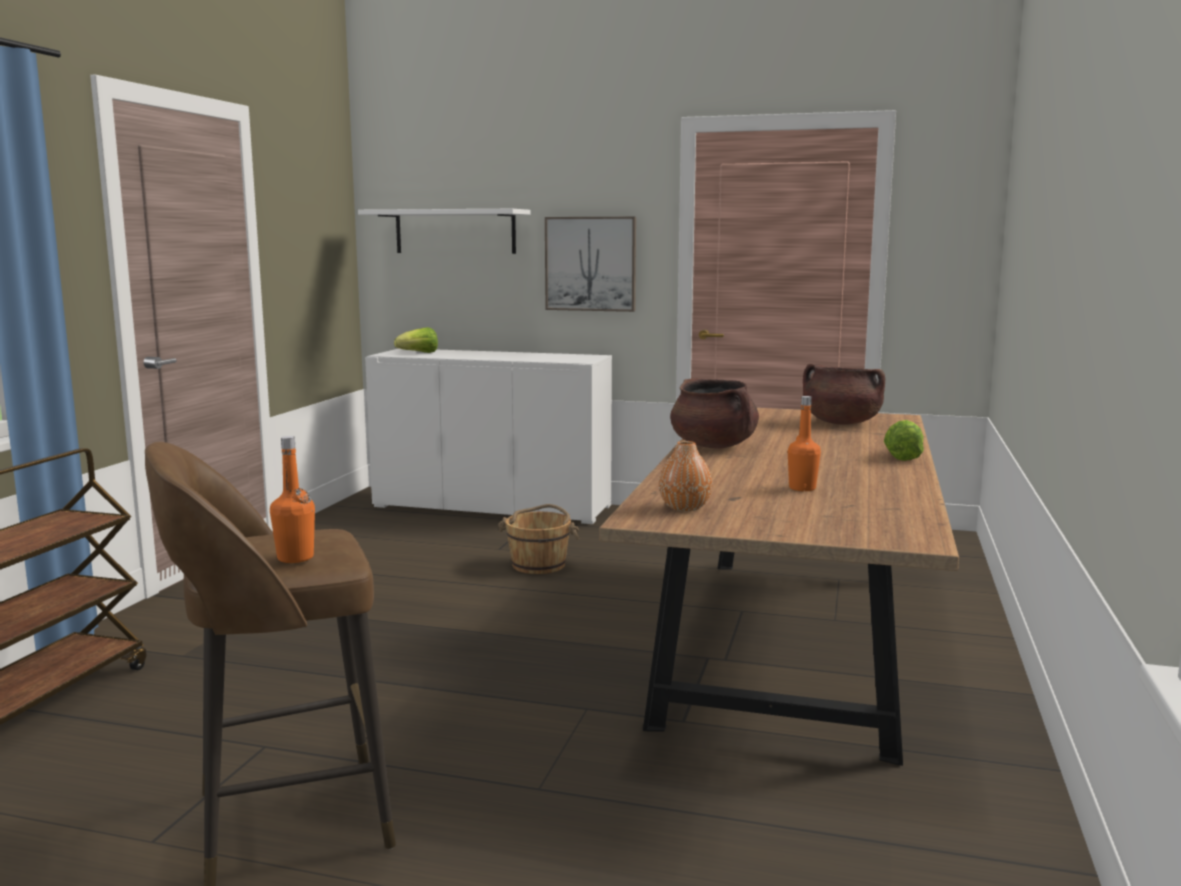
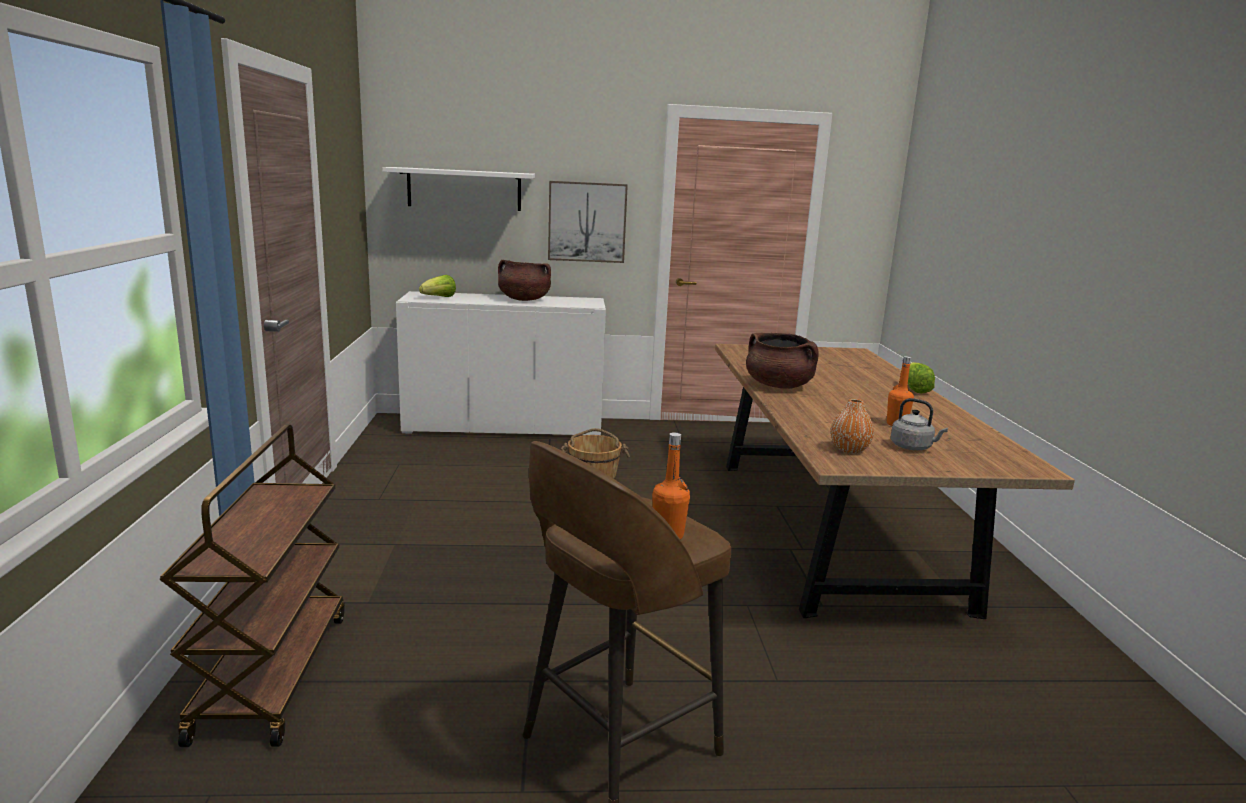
camera: 20 degrees left, 5 degrees up
(778, 511) = (913, 447): none -> grey kettle
(840, 423) = (828, 358): brown cooking pot -> brown cooking pot (524, 299)

